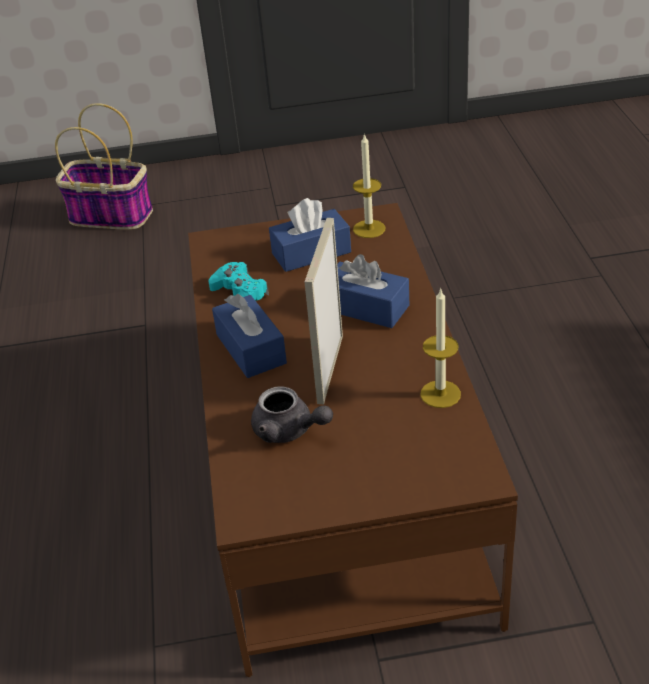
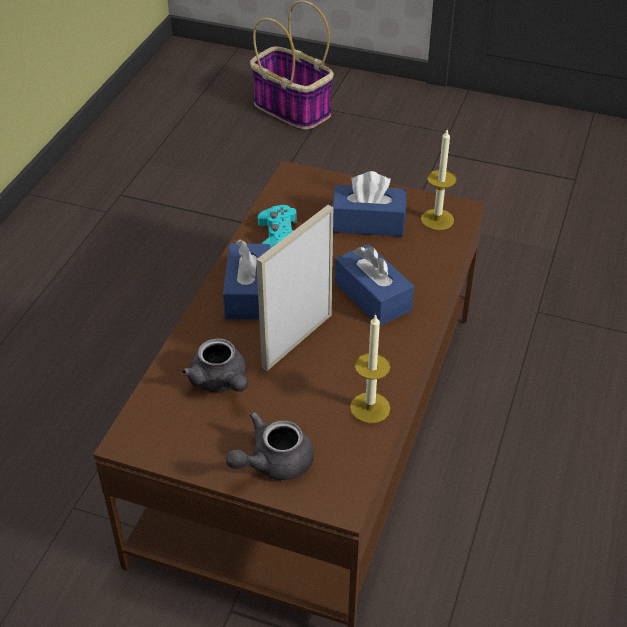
camera: 25 degrees right, 5 degrees up
(394, 474) = (273, 463): none -> grey teapot

